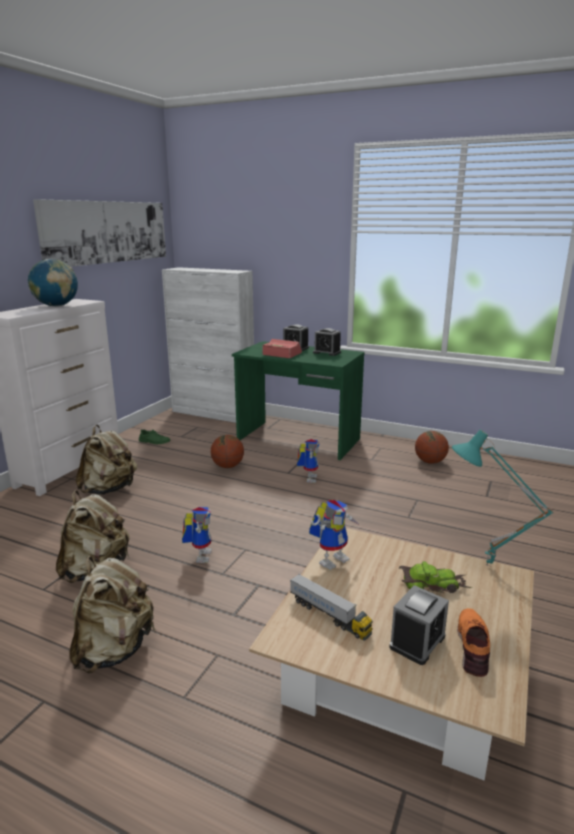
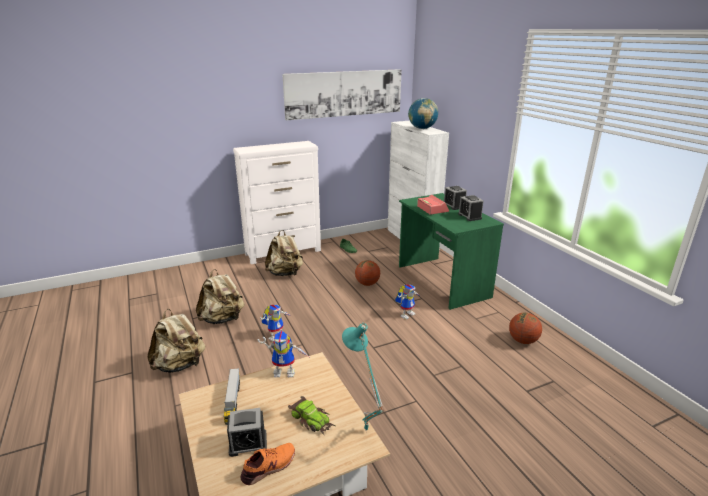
camera: 40 degrees right, 5 degrees up
(56, 306) = (282, 146): globe -> globe (422, 128)

